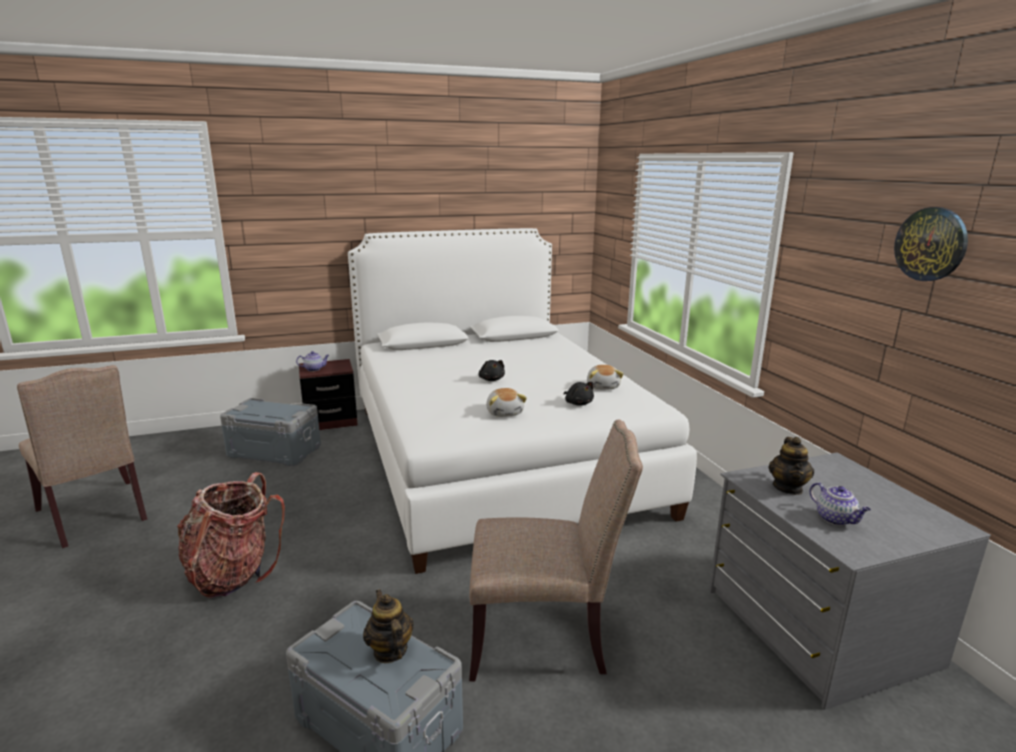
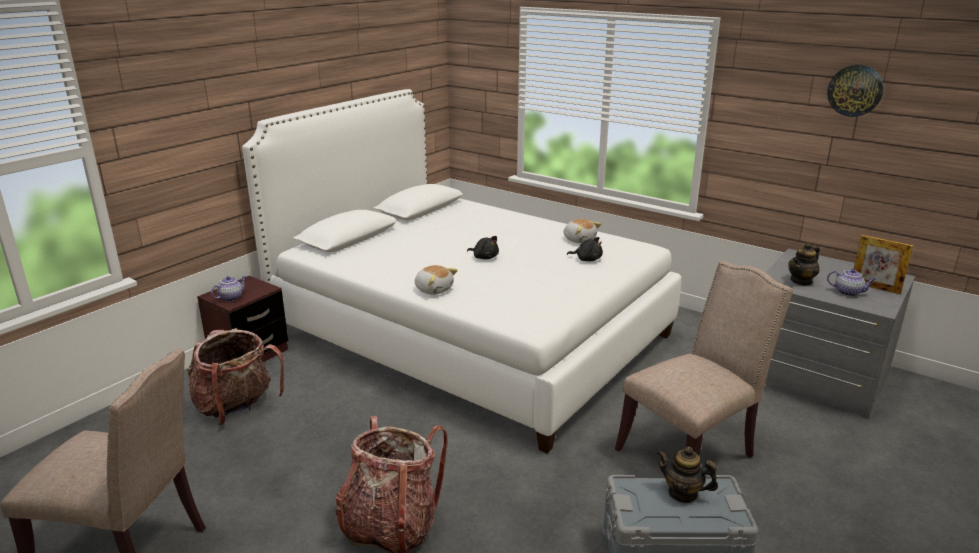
camera: 35 degrees left, 5 degrees up
(274, 452) = (236, 407): grey storage box -> backpack
(505, 412) = (550, 284): plush toy -> plush toy (434, 289)
(788, 488) = (801, 281): teapot -> teapot turned 75 degrees clockwise
(890, 526) = (875, 287): none -> picture frame

